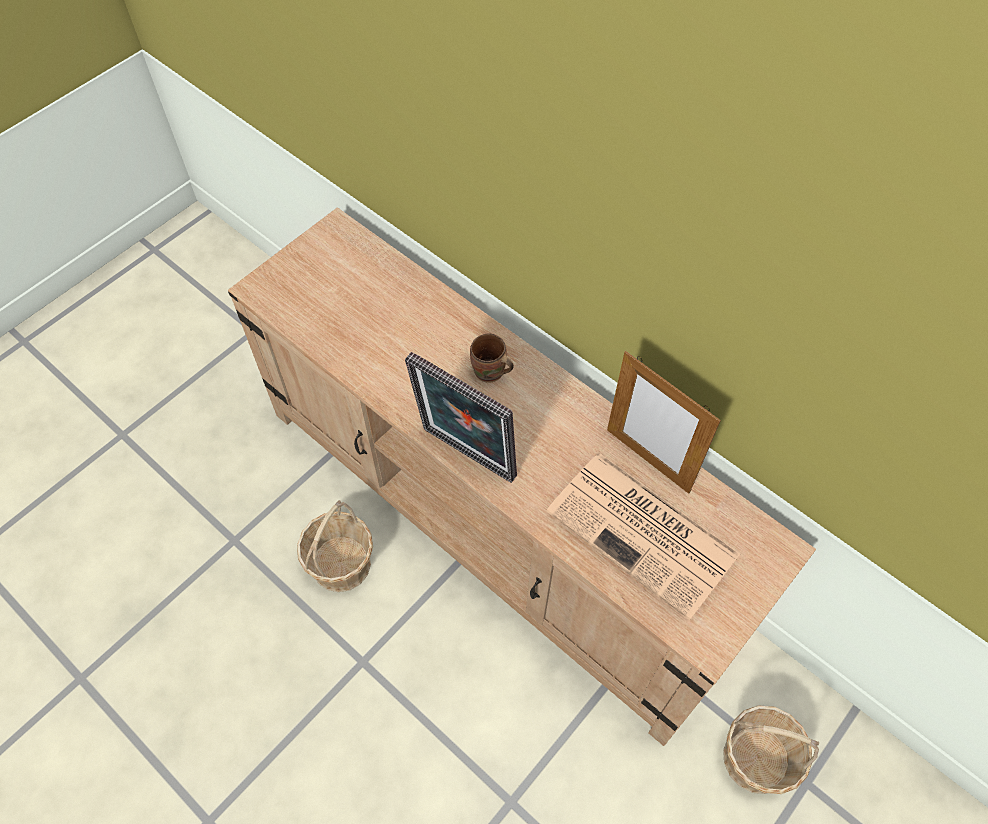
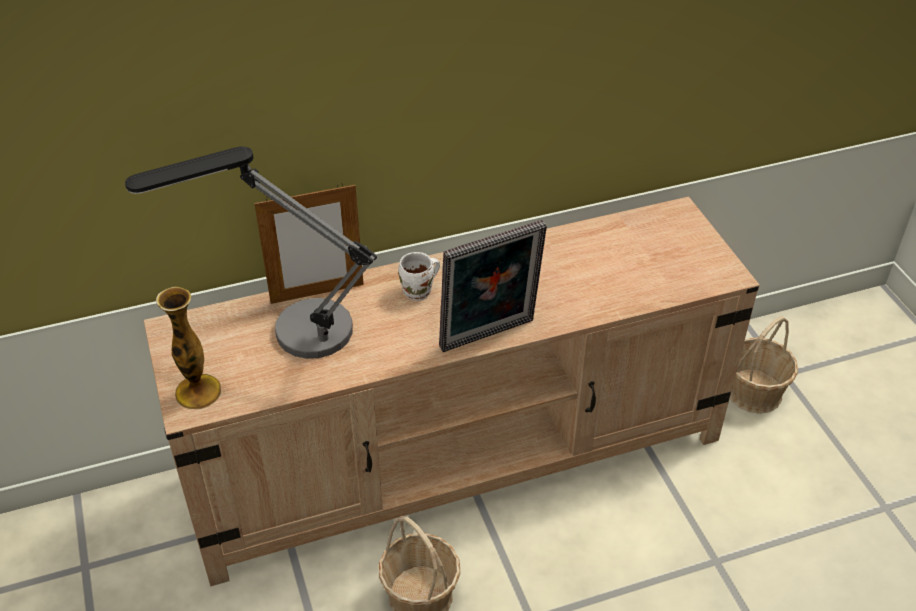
camera: 60 degrees left, 15 degrees down
(279, 284) = (198, 392): none -> vase
(376, 308) = (290, 335): none -> table lamp
(489, 373) = (420, 292): brown mug -> white mug
(645, 534) = (625, 268): newspaper -> none
(647, 460) = (565, 241): picture frame -> picture frame (317, 293)

